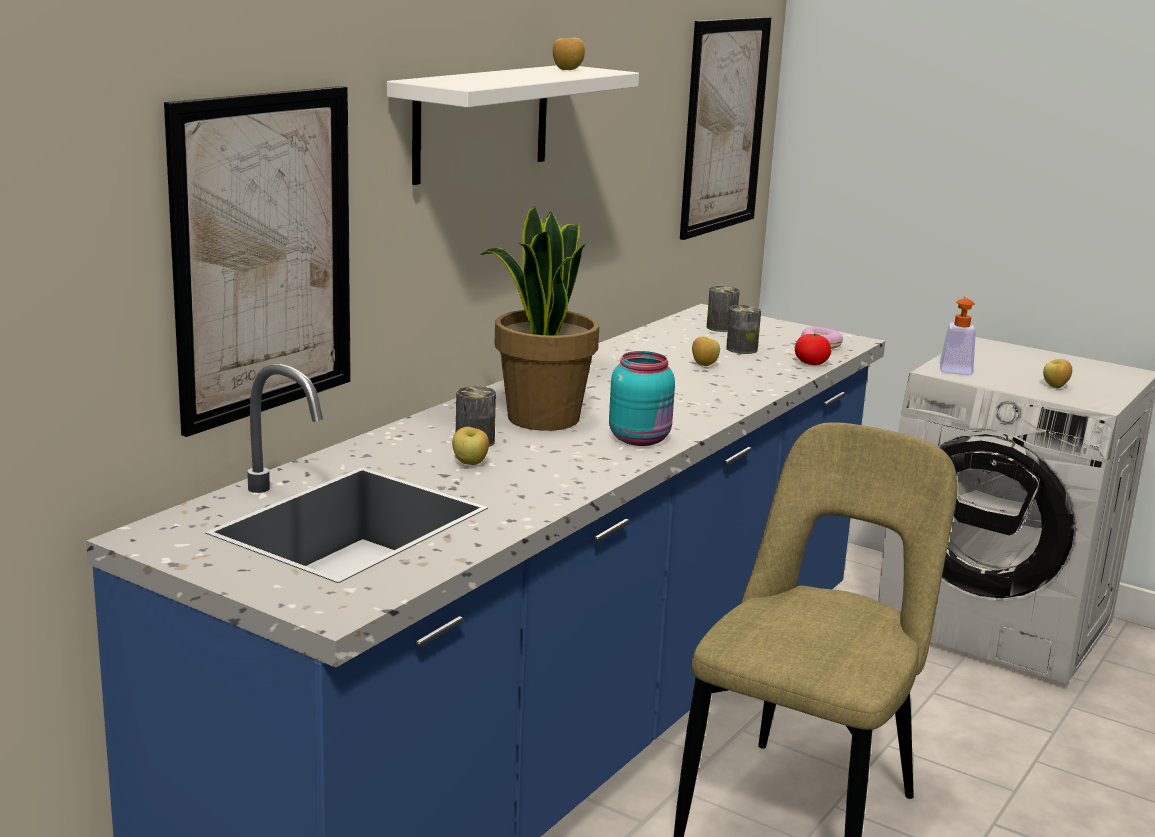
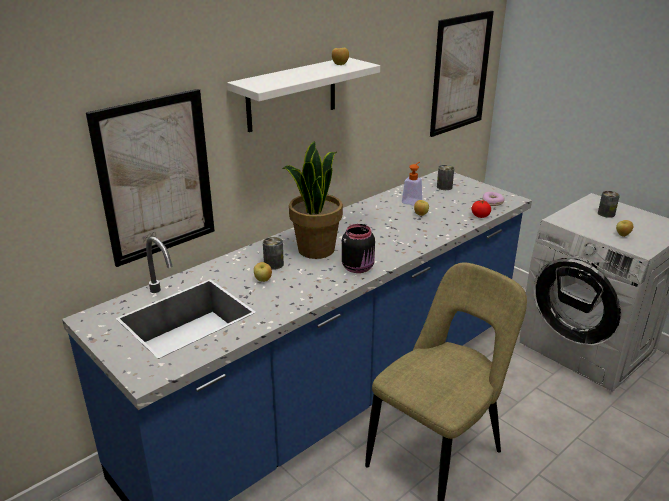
camera: 15 degrees right, 10 degrees up
(641, 439) = (358, 268): turquoise jar -> black jar
(741, 349) = (447, 203): can -> can (606, 214)
(955, 368) = (569, 218): soap dispenser -> soap dispenser (413, 200)

